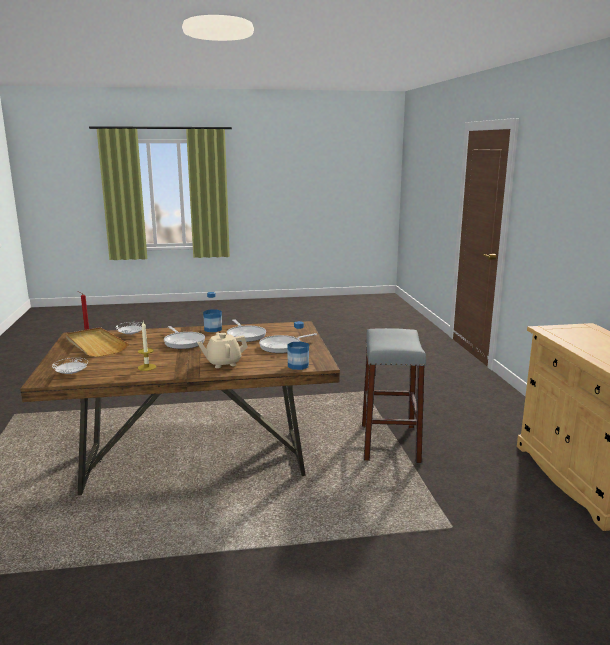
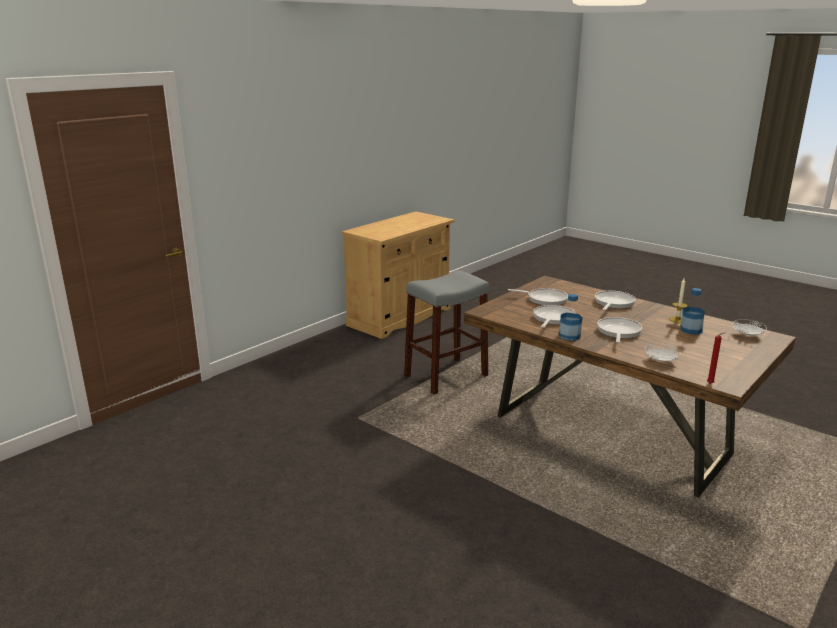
camera: 130 degrees left, 5 degrees up
(95, 345) = (709, 360): beige tray -> none
(223, 363) = (613, 303): beige teapot -> frying pan
(298, 365) = (564, 285): bottle -> bottle (691, 330)

